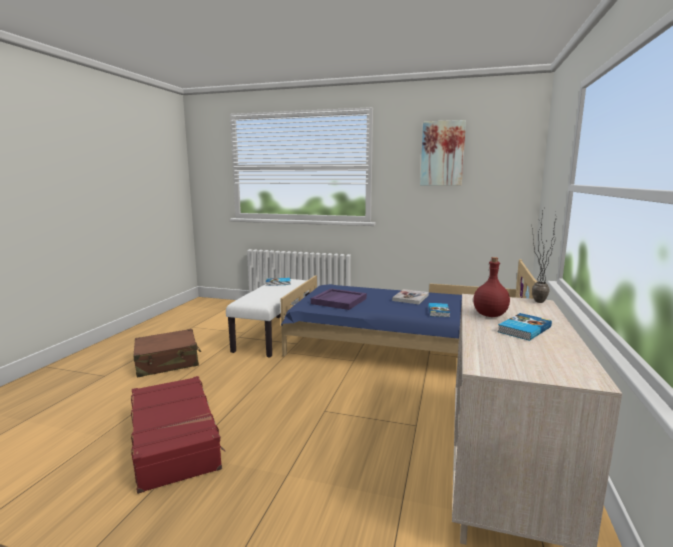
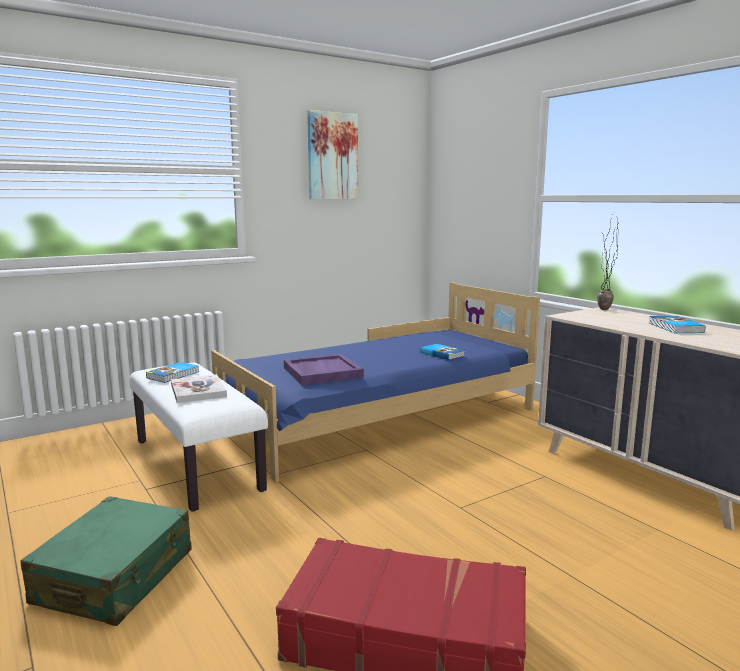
camera: 50 degrees left, 0 degrees up
(167, 362) = (115, 577): brown suitcase -> green suitcase
(410, 298) = (379, 349): book -> book (198, 390)
(489, 315) = (625, 324): red bottle -> none

